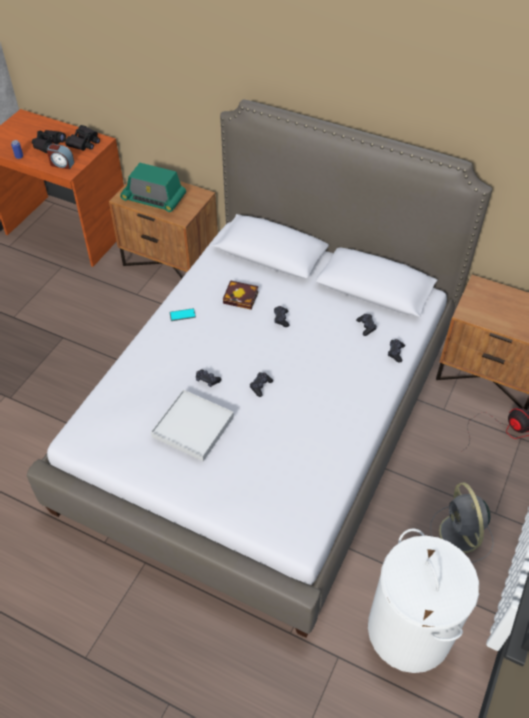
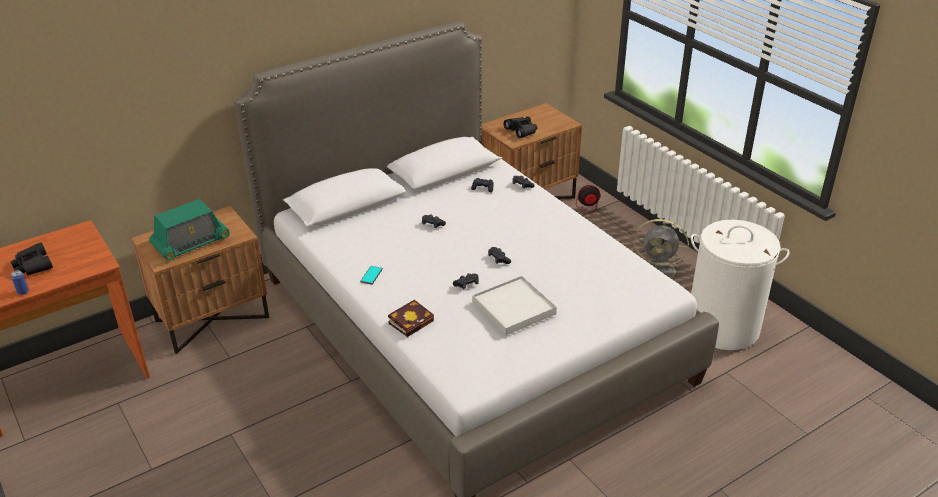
camera: 60 degrees left, 15 degrees down
(62, 164) = (83, 265): alarm clock -> none
(84, 143) = (68, 240): black binoculars -> black binoculars (521, 131)
(242, 298) = (386, 236): book -> book (412, 321)

